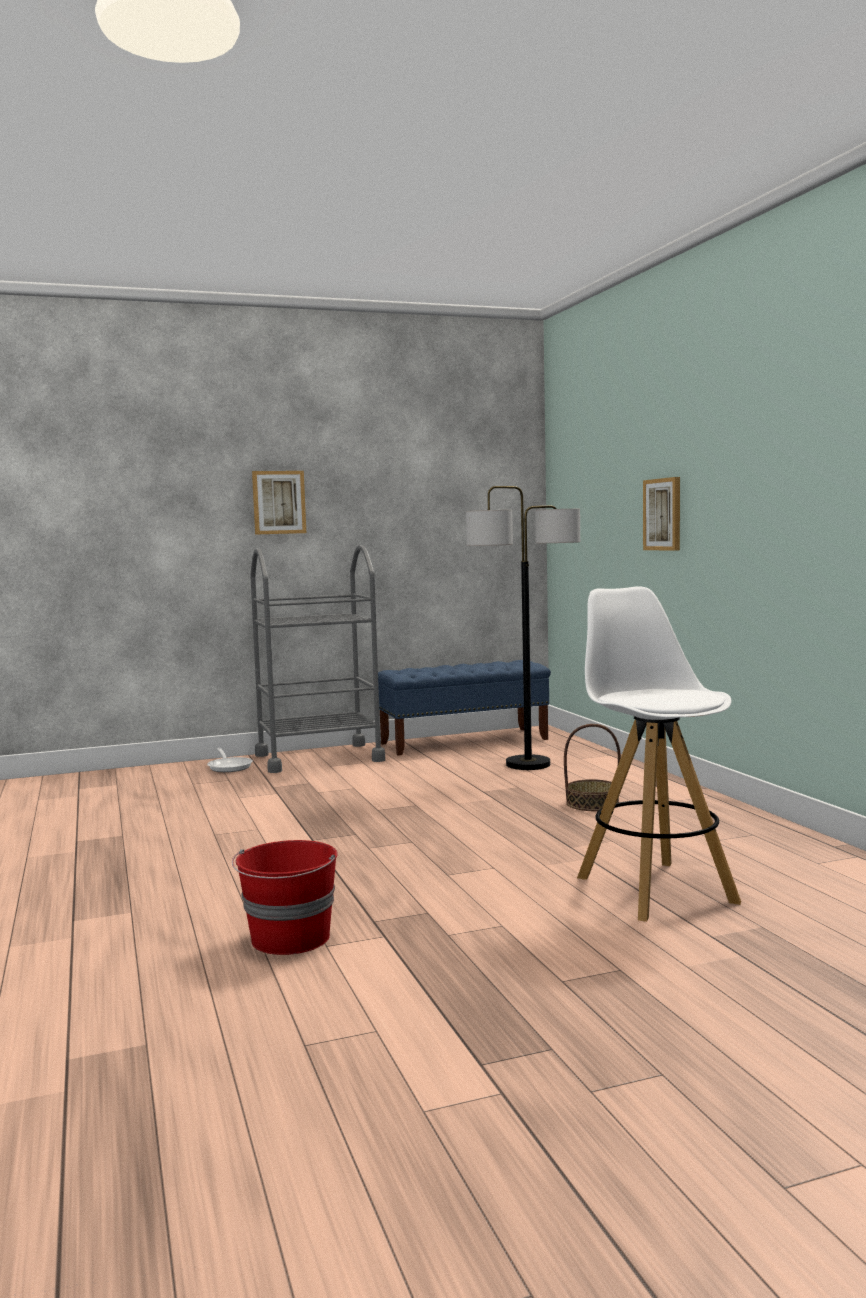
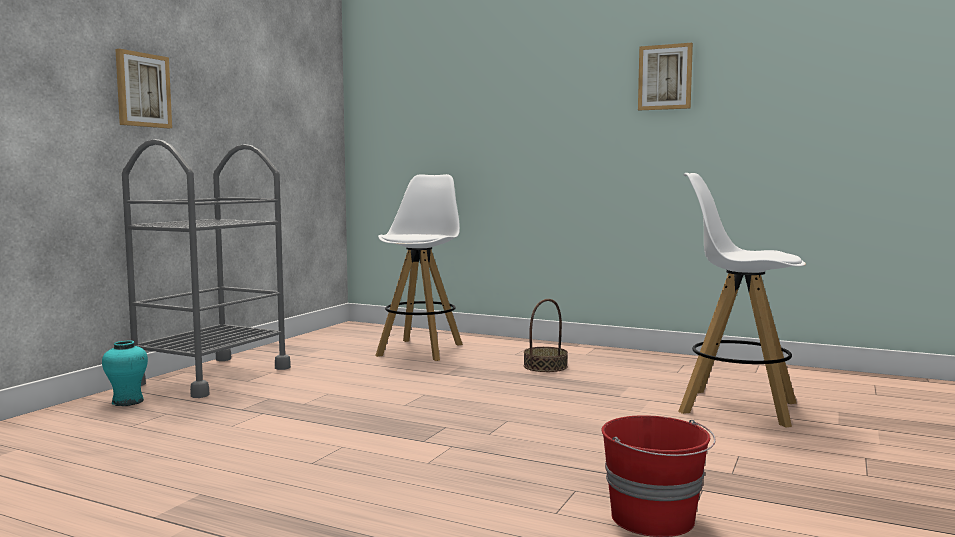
camera: 45 degrees left, 0 degrees up
(229, 766) = (128, 402): frying pan -> turquoise vase
(464, 741) = (316, 342): blue bench -> none
(528, 764) = (421, 349): floor lamp -> white stool
(663, 514) = (524, 130): picture -> picture (665, 77)

